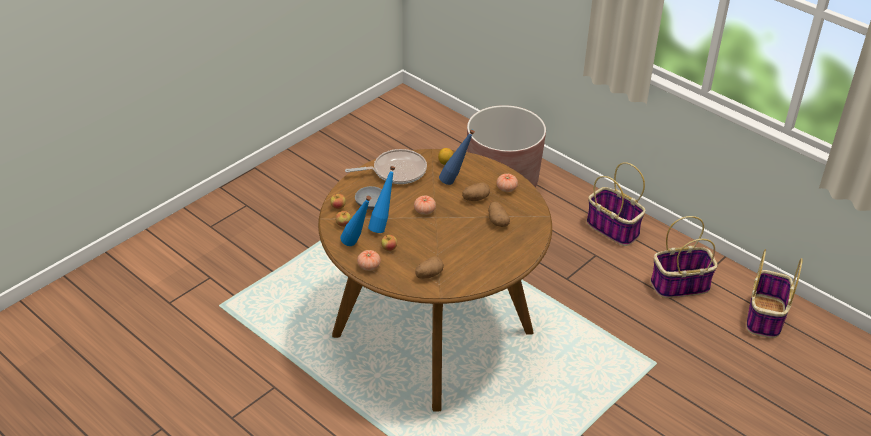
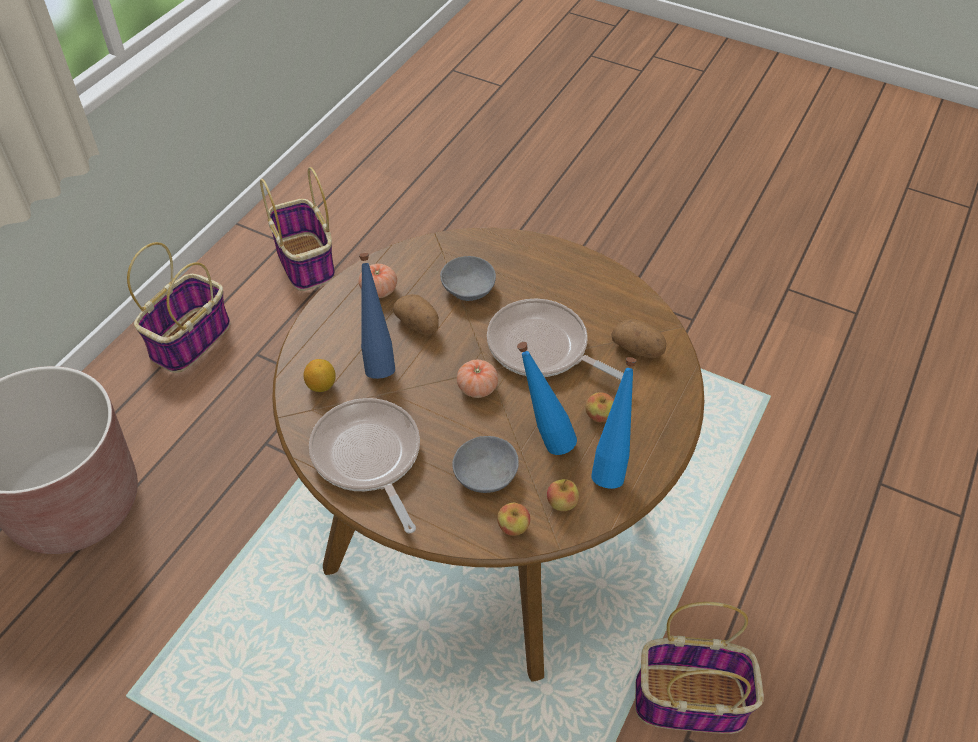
camera: 105 degrees left, 10 degrees up
(369, 266) = (657, 434): tomato -> none
(443, 239) = (542, 348): none -> frying pan
(497, 221) = (470, 289): potato -> grey bowl
(765, 317) = (348, 187): basket -> basket (691, 699)

